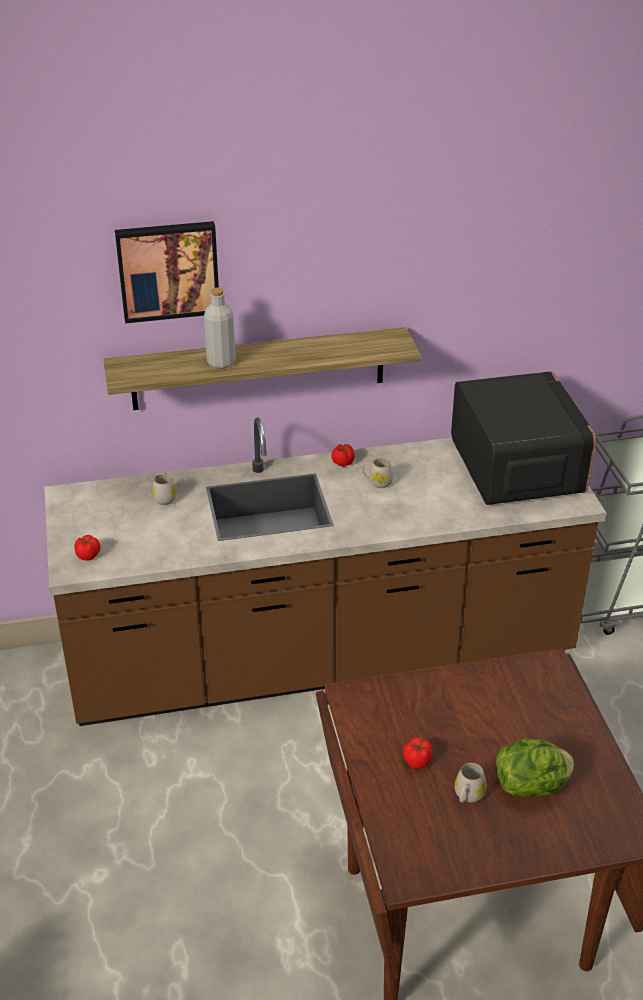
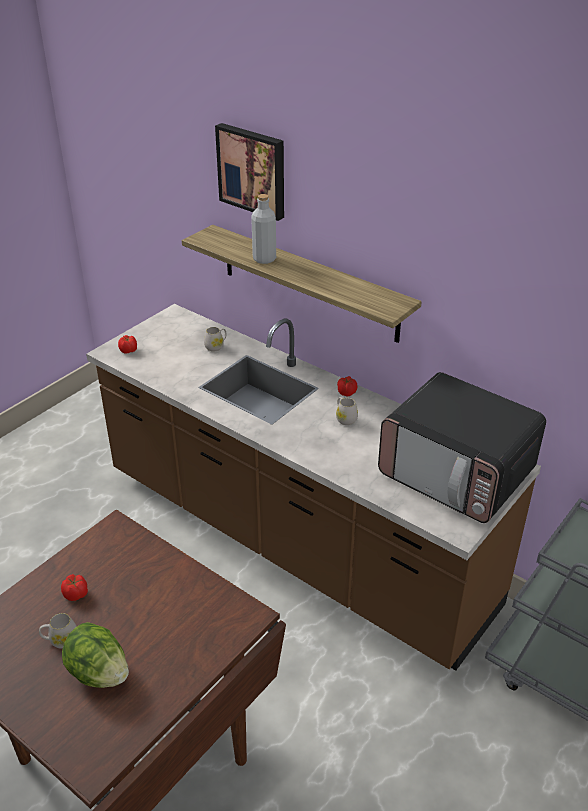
camera: 50 degrees right, 0 degrees up
(516, 467) = (457, 474): microwave -> microwave turned 90 degrees clockwise

